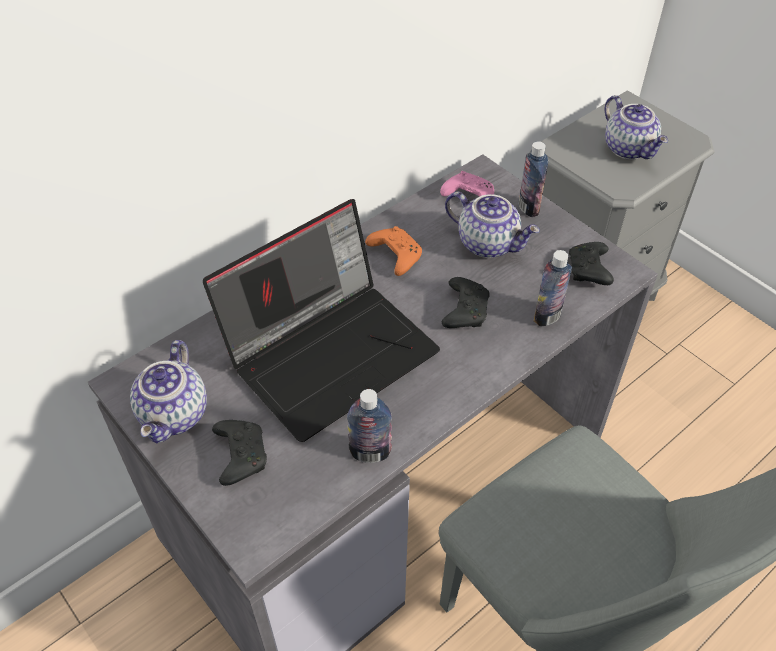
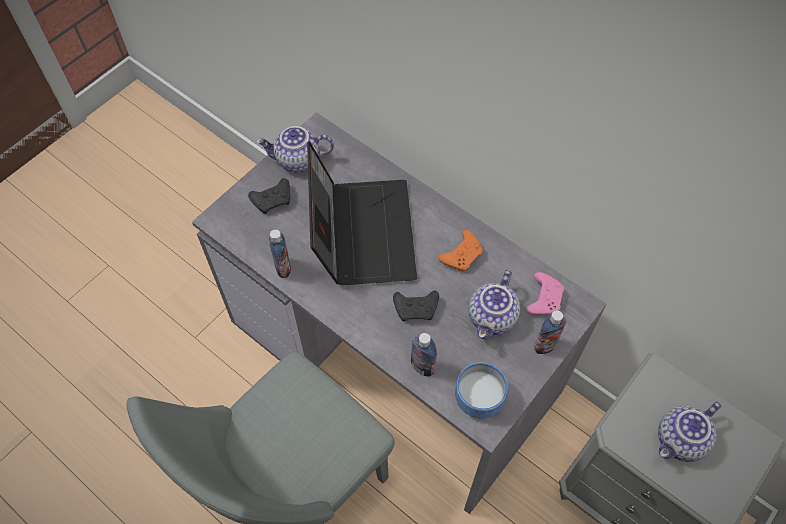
camera: 80 degrees right, 10 degrees up
(331, 351) = (361, 231): laptop -> laptop turned 135 degrees counterclockwise
(589, 271) = (480, 396): black game controller -> bowl

